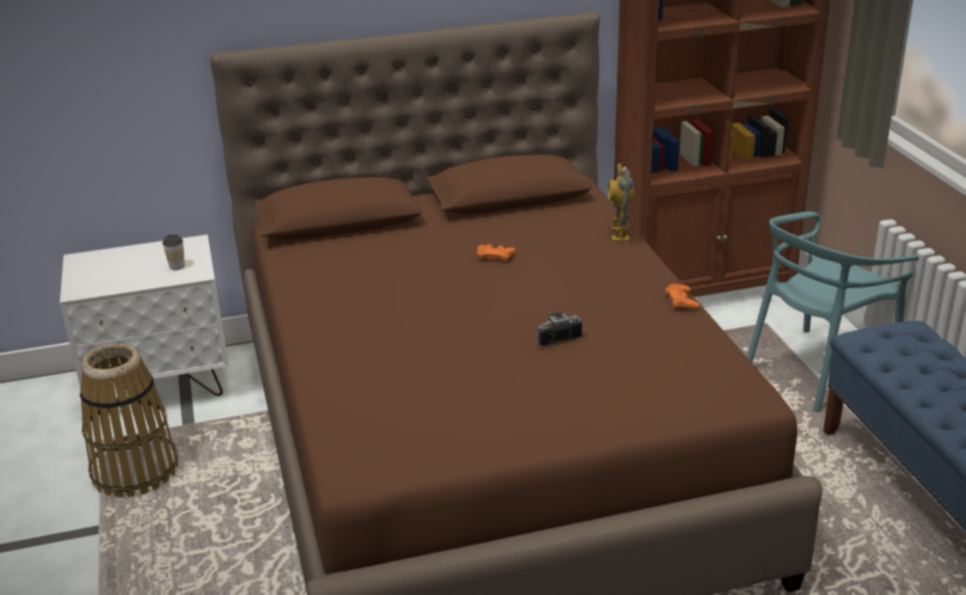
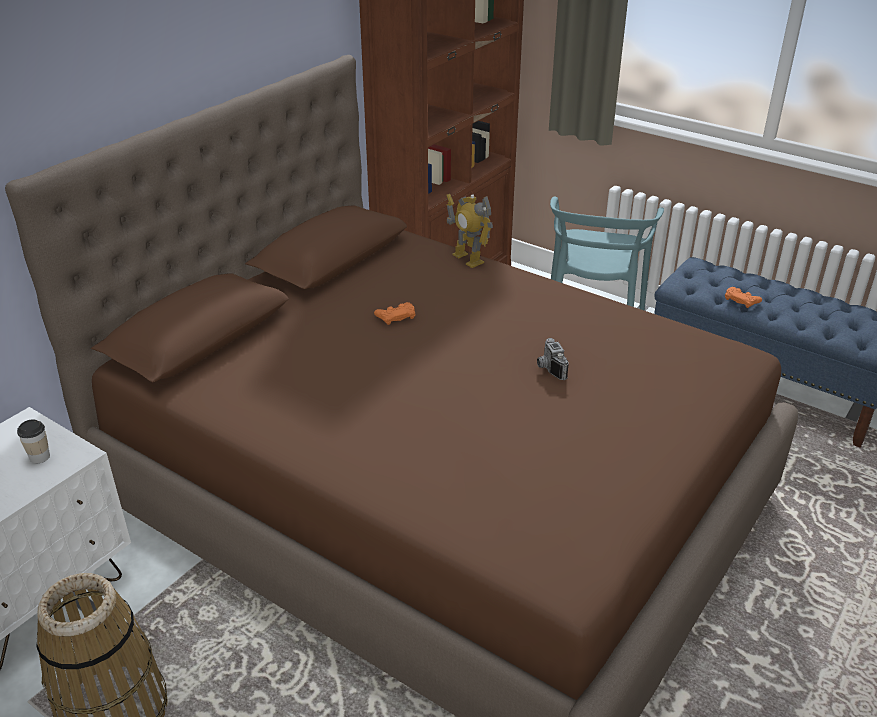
camera: 40 degrees left, 5 degrees up
(557, 337) = (548, 368): camera -> camera turned 45 degrees counterclockwise
(681, 301) = (592, 299): orange game controller -> orange game controller (741, 300)

